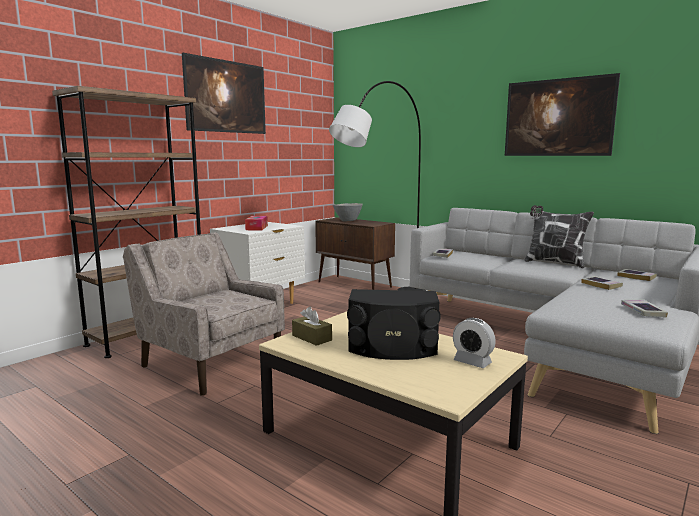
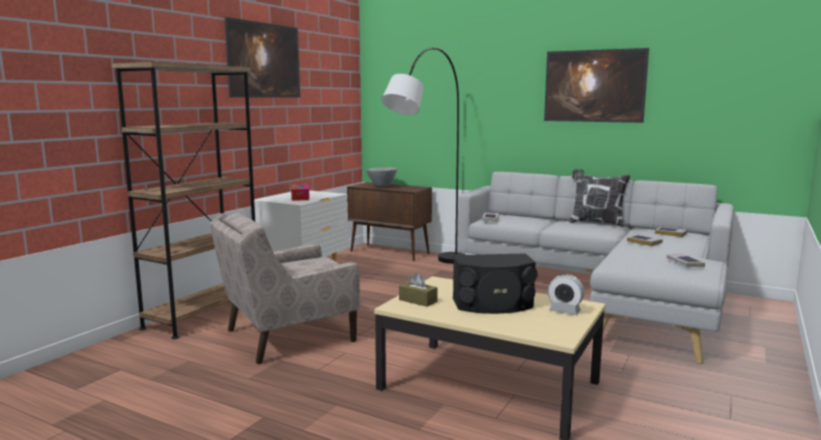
camera: 10 degrees left, 0 degrees up
(211, 363) = (288, 336): beige armchair -> beige armchair turned 60 degrees counterclockwise

